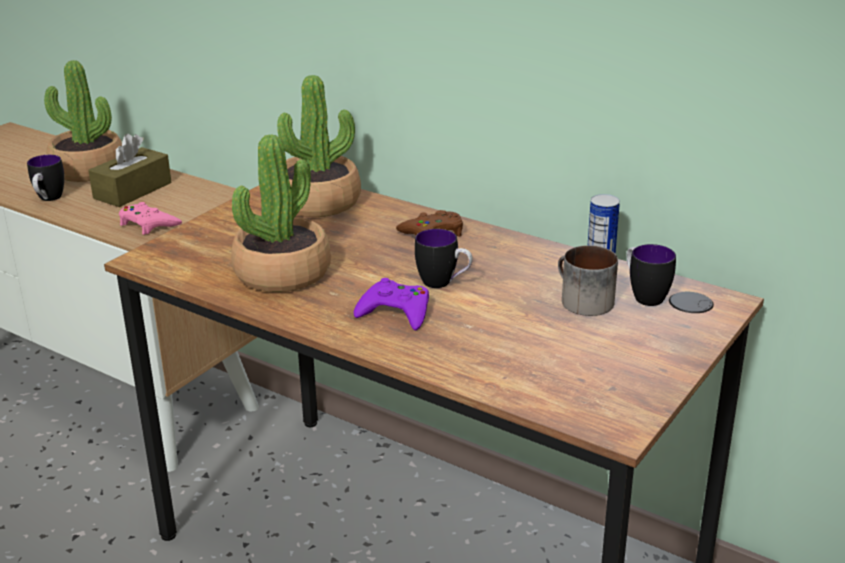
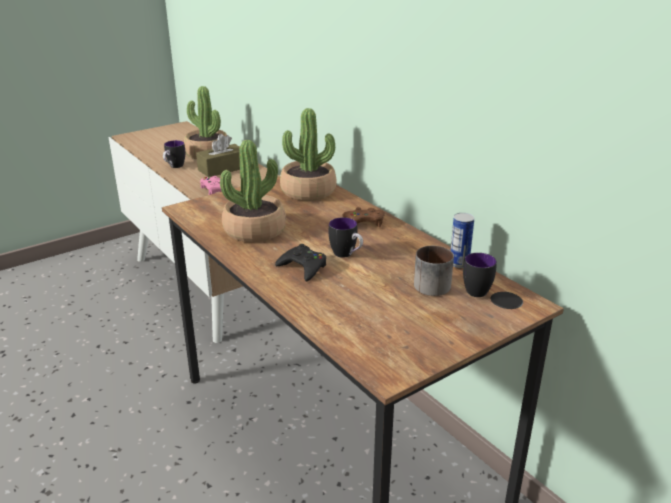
camera: 20 degrees right, 0 degrees up
(396, 312) = (303, 267): purple game controller -> black game controller

